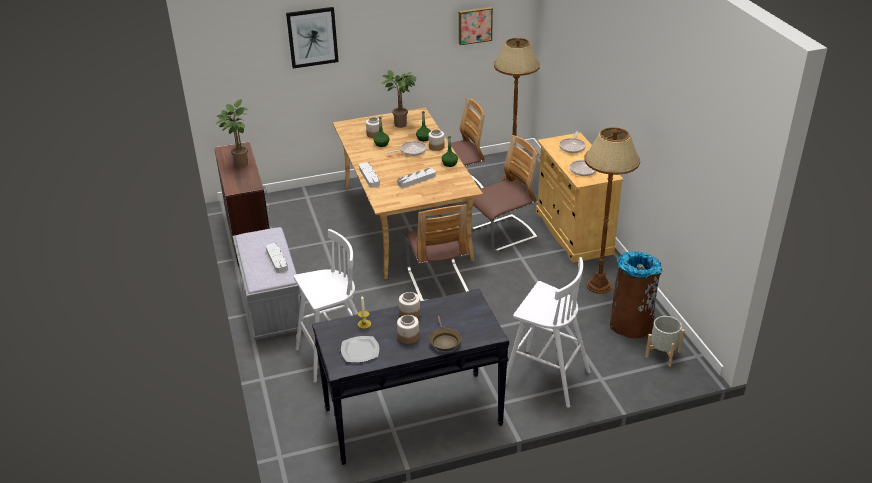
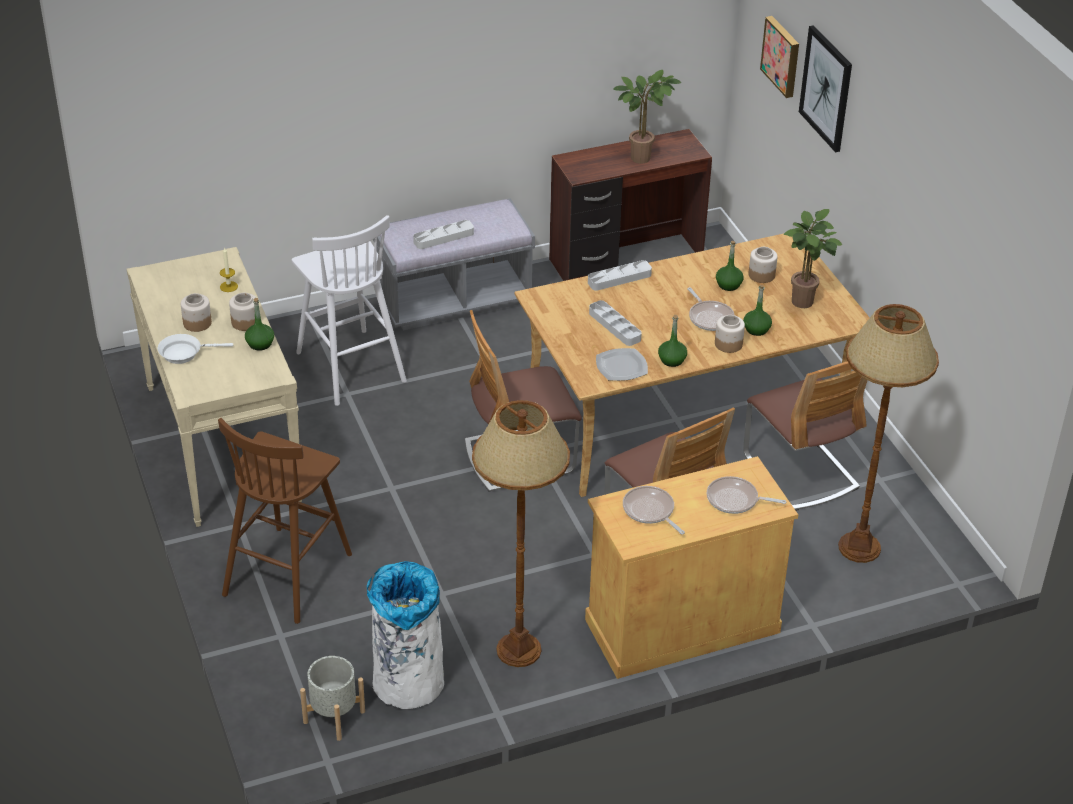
camera: 85 degrees right, 5 degrees up
(360, 350) = (177, 287): plate -> plate (622, 367)
(412, 417) = (221, 442): black console table -> beige console table
(435, 305) = (260, 344): none -> green bottle
(444, 341) = (184, 353): brown frying pan -> white frying pan
(474, 25) = (977, 269): picture -> picture (782, 56)
(545, 377) = (289, 573): white stool -> brown stool
(631, 326) = (408, 683): brown trash can -> white trash can

